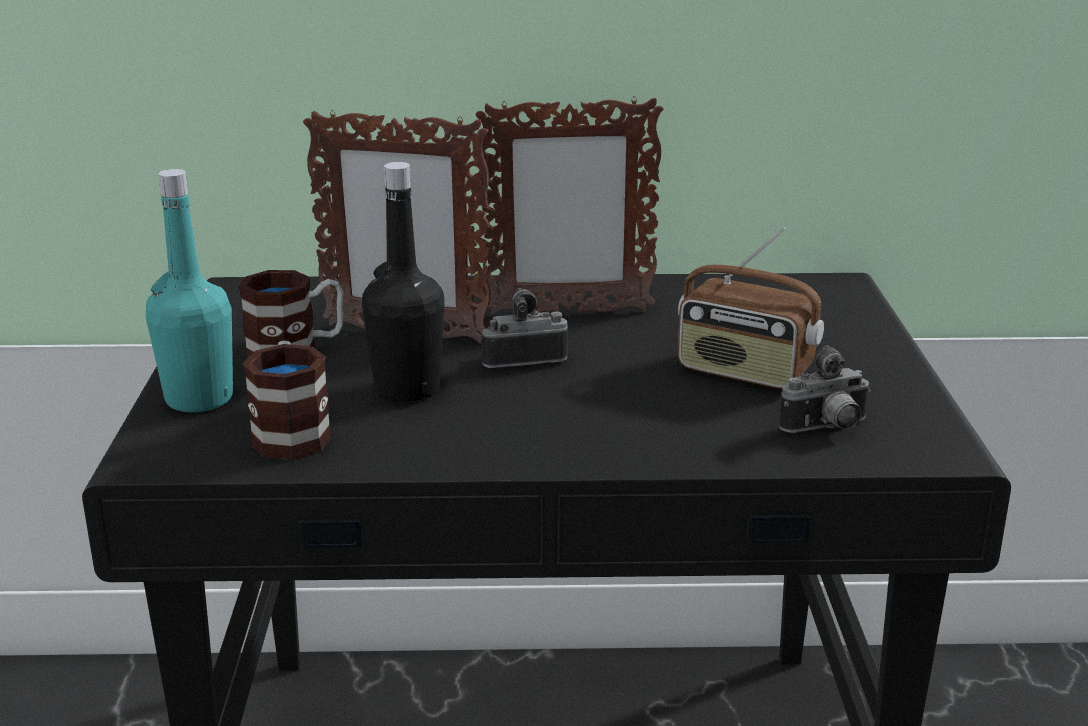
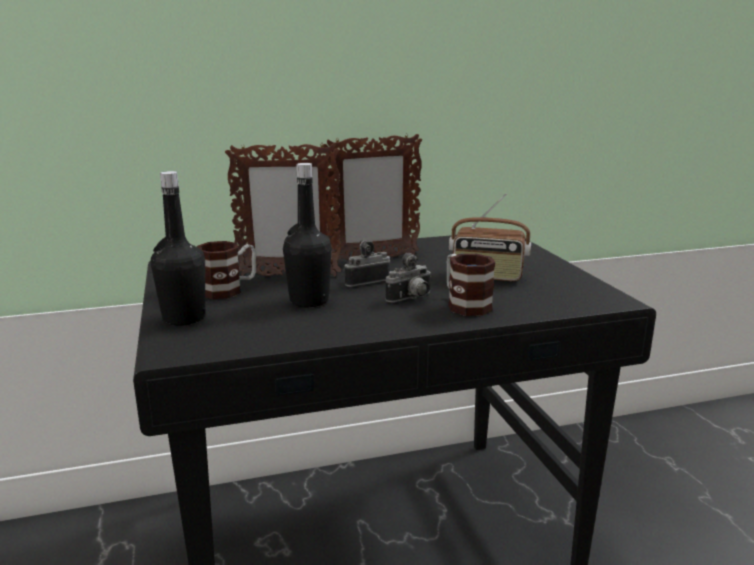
camera: 15 degrees left, 5 degrees down
(199, 399) = (184, 318): turquoise bottle -> black bottle
(291, 432) = (254, 329): mug -> mug (464, 304)
(827, 429) = (550, 296): camera -> camera (411, 299)

